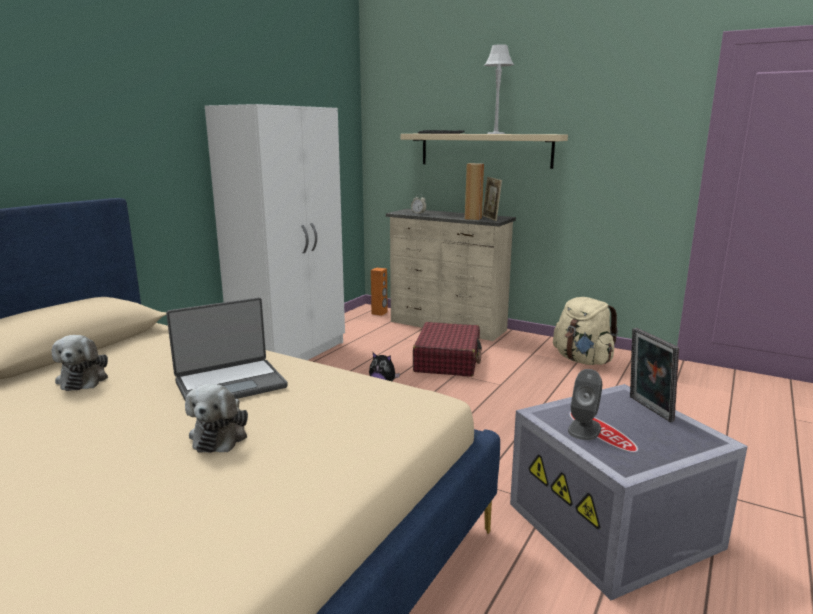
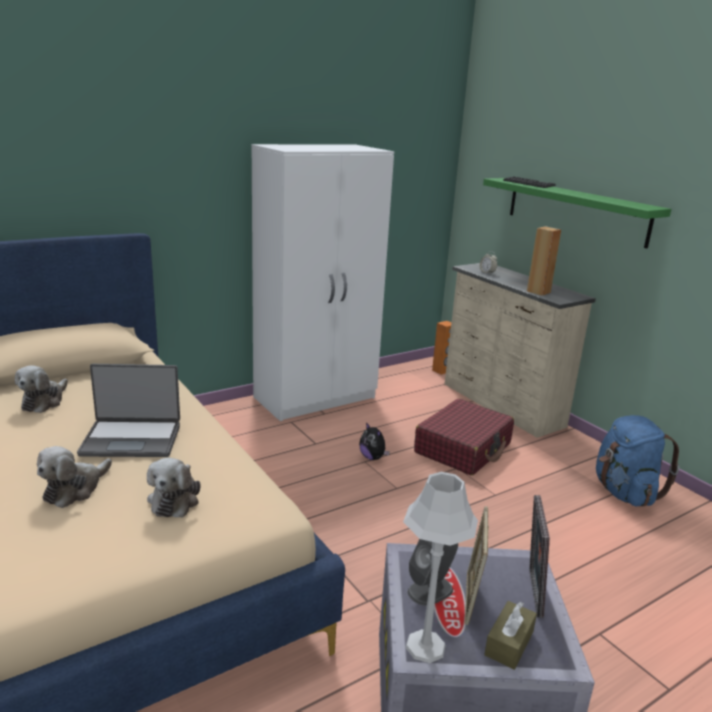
camera: 25 degrees right, 5 degrees up
(336, 414) = (175, 499): none -> plush toy
(485, 150) = (575, 210): beige shelf -> green shelf
(490, 218) = (559, 295): picture frame -> picture frame (470, 599)
(496, 133) = (585, 194): grey table lamp -> grey table lamp (425, 646)
(582, 360) = (624, 492): beige backpack -> blue backpack
(673, 442) = (509, 643): none -> brown tissue box

